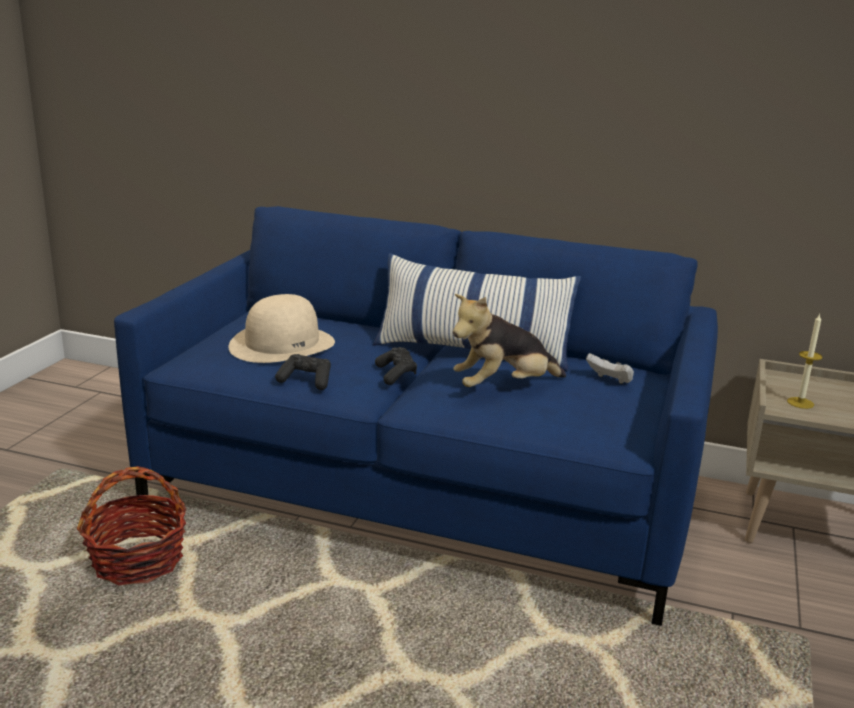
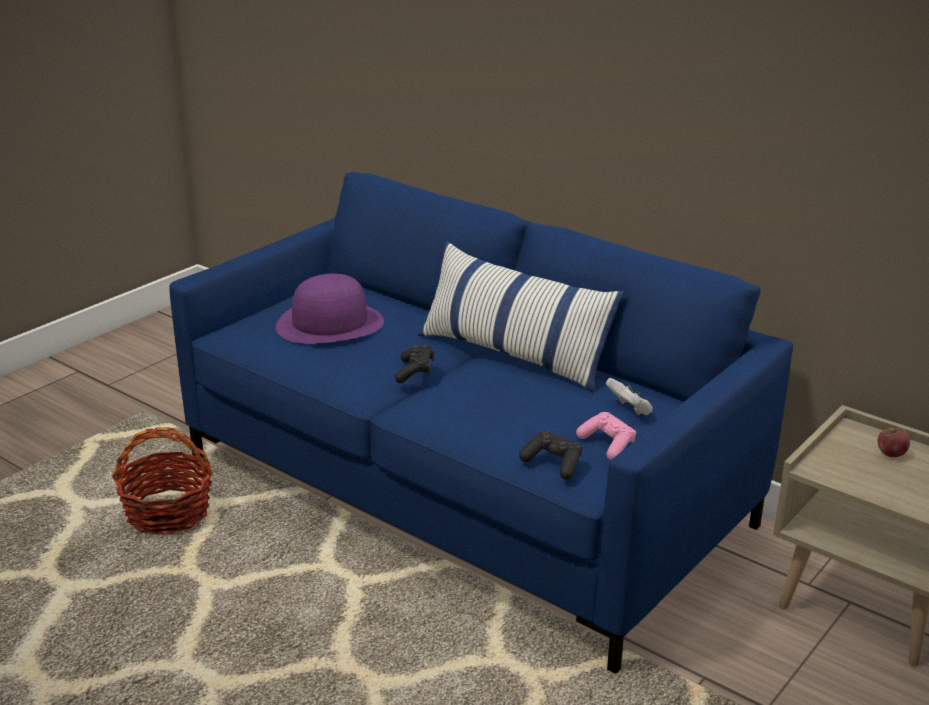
camera: 20 degrees right, 5 degrees up
(282, 344) = (330, 323): beige hat -> purple hat
(306, 381) = (325, 368): black game controller -> black game controller (553, 464)
(503, 387) = (510, 402): plush toy -> none
(617, 410) = (607, 445): none -> pink game controller
(800, 403) = (845, 465): candle -> none
(823, 390) = (891, 454): none -> apple

